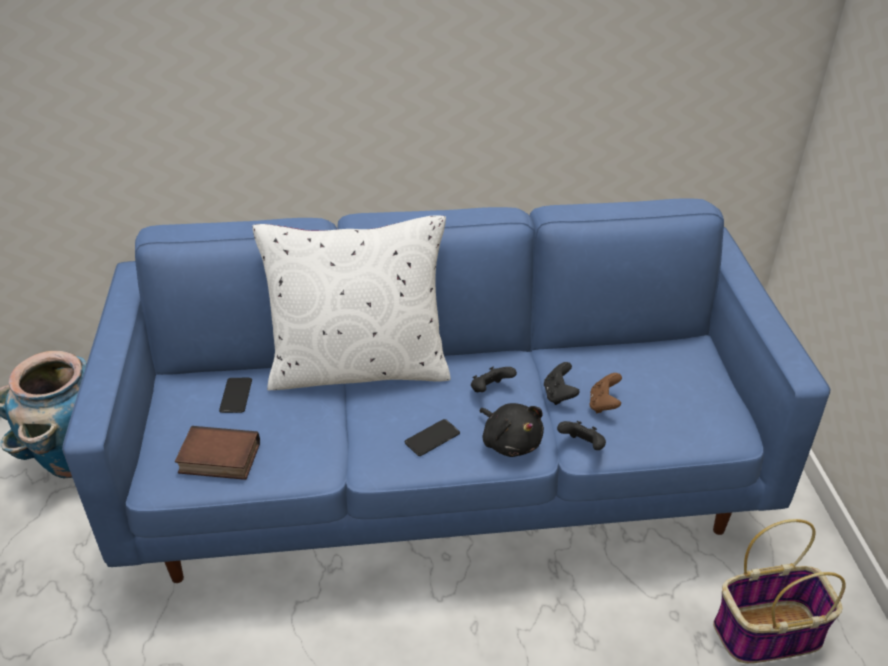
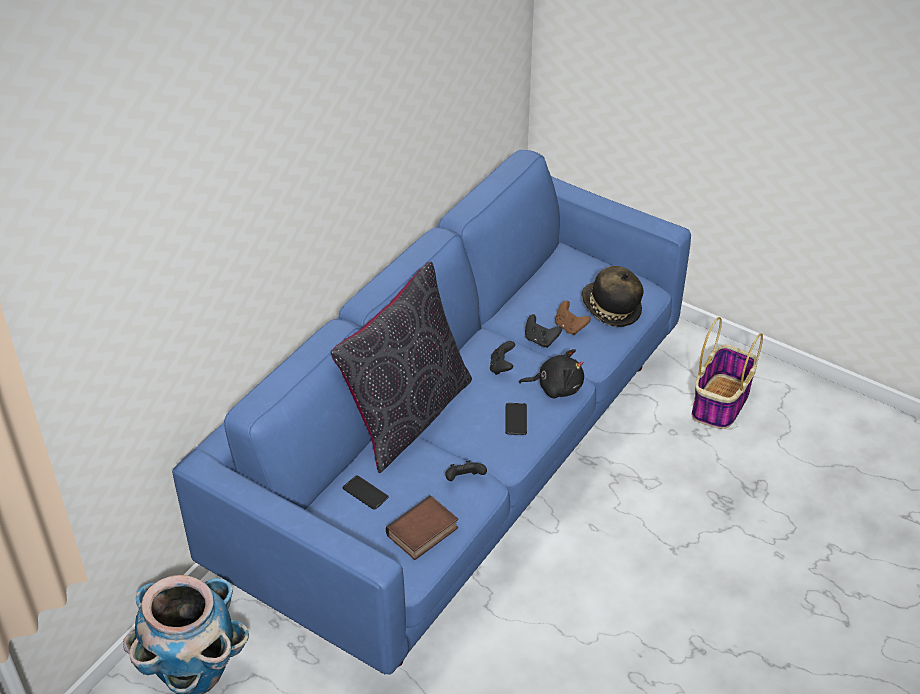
camera: 50 degrees left, 5 degrees up
(359, 367) = (407, 415): white pillow -> black pillow
(582, 446) = (593, 359): black game controller -> black game controller (464, 479)
(668, 418) = (610, 309): none -> hat

